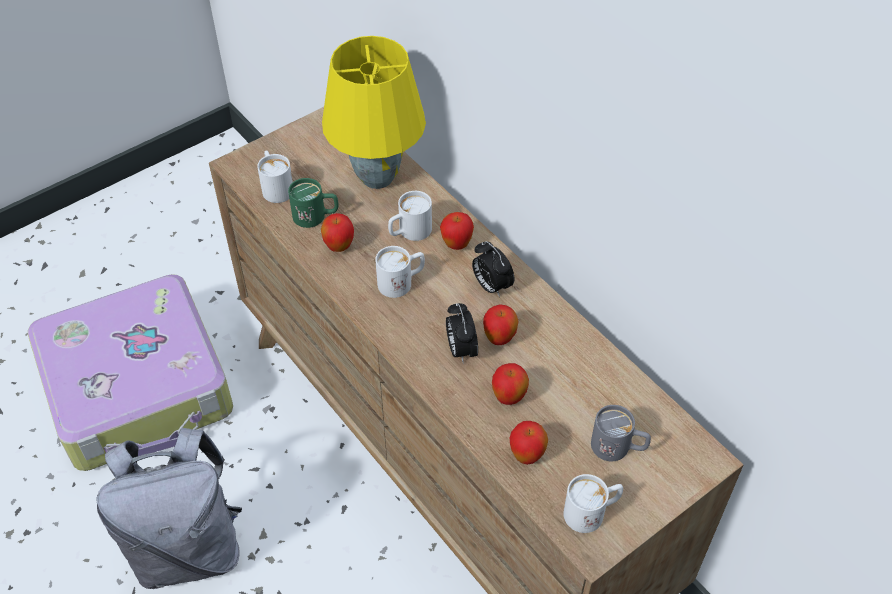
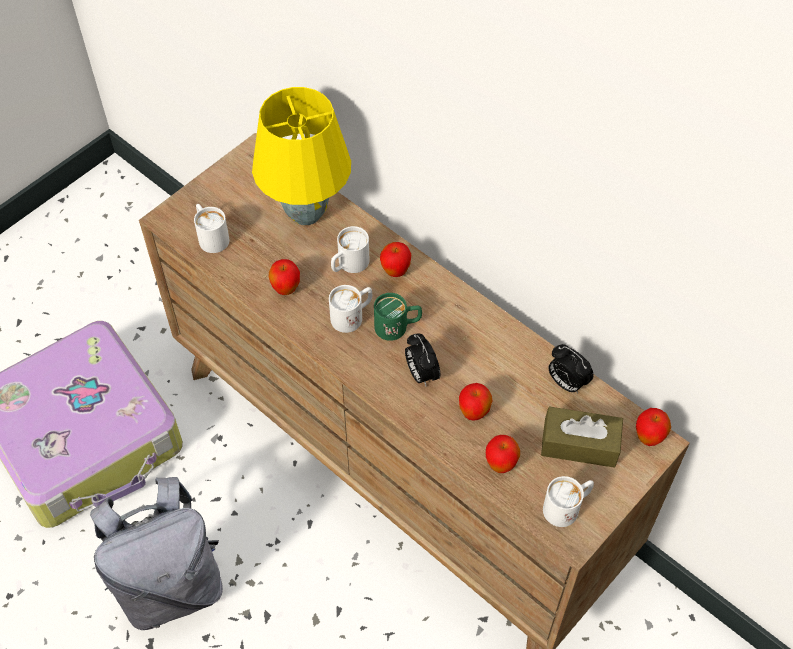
camera: 10 degrees left, 5 degrees up
(316, 216) = (257, 261): green mug -> green mug (398, 326)
(491, 286) = (436, 308): alarm clock -> alarm clock (566, 383)
(499, 339) = (454, 358): apple -> apple (648, 438)
(618, 448) = (579, 444): grey mug -> brown tissue box

